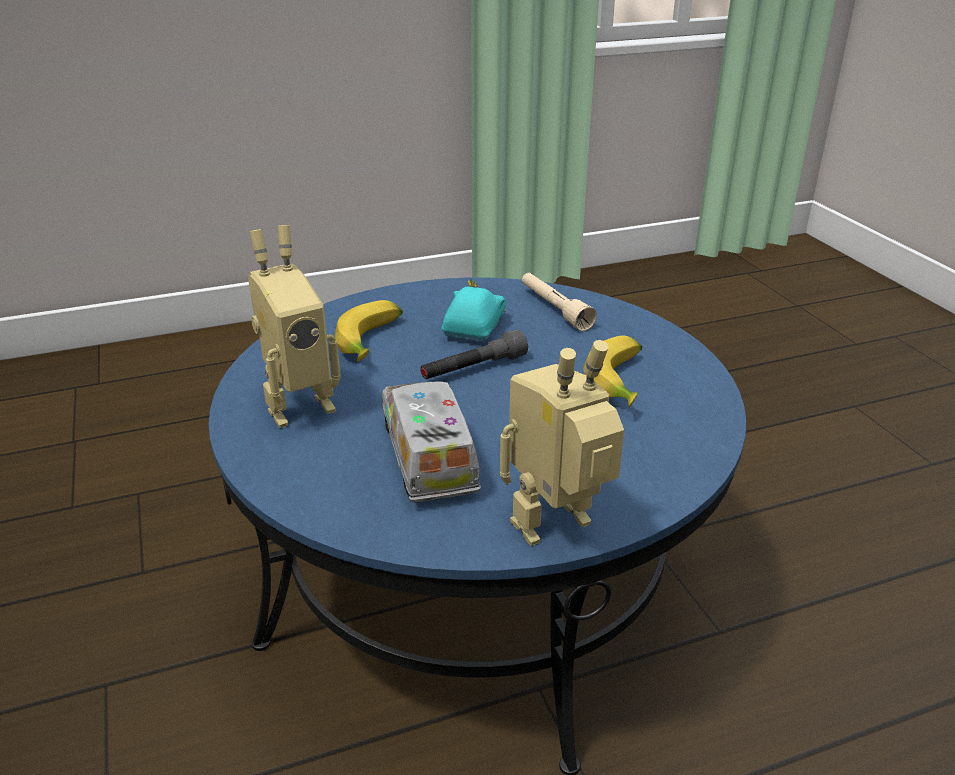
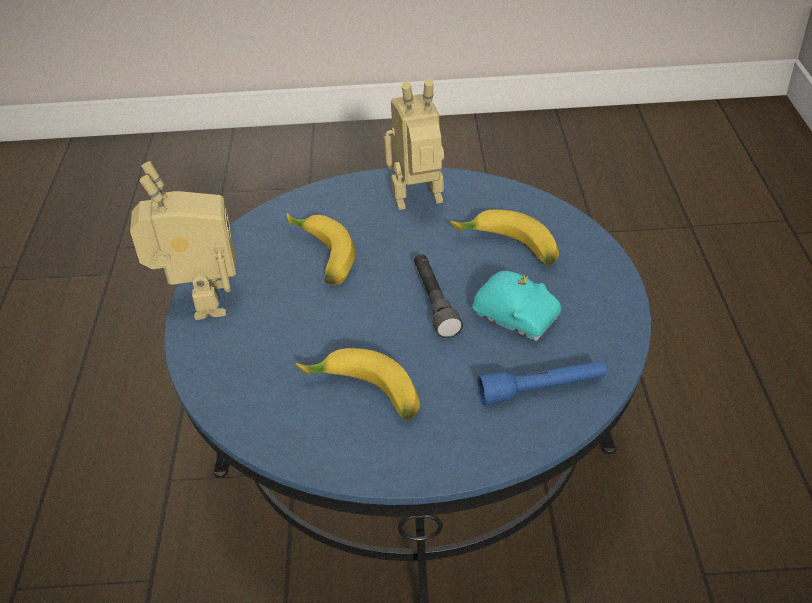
camera: 110 degrees right, 10 degrees up
(297, 405) = (420, 203): toy robot -> toy robot turned 90 degrees clockwise
(428, 456) = (319, 257): toy truck -> banana
(554, 309) = (542, 389): beige flashlight -> blue flashlight

